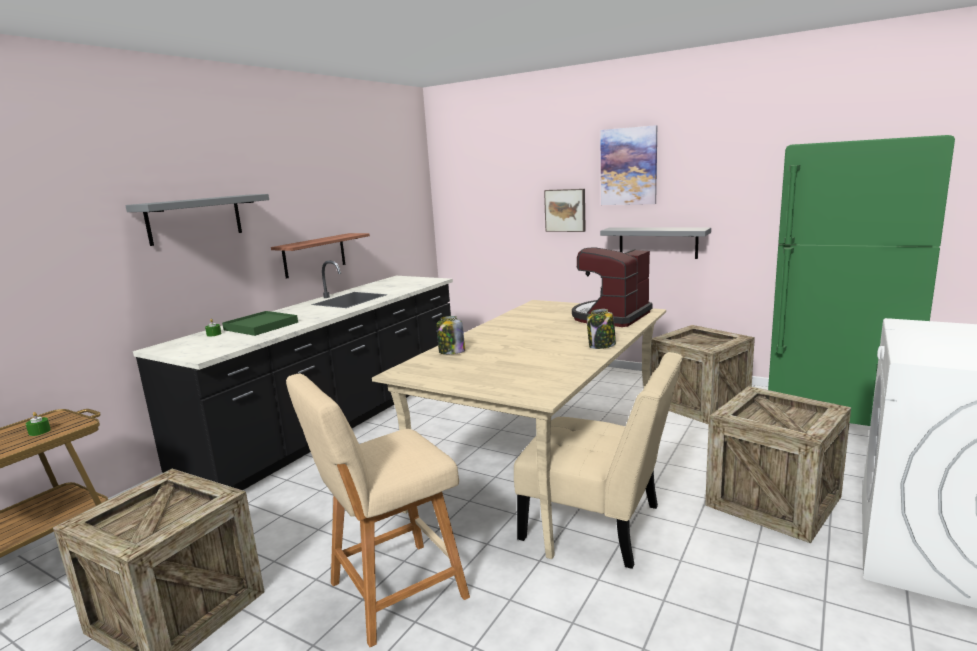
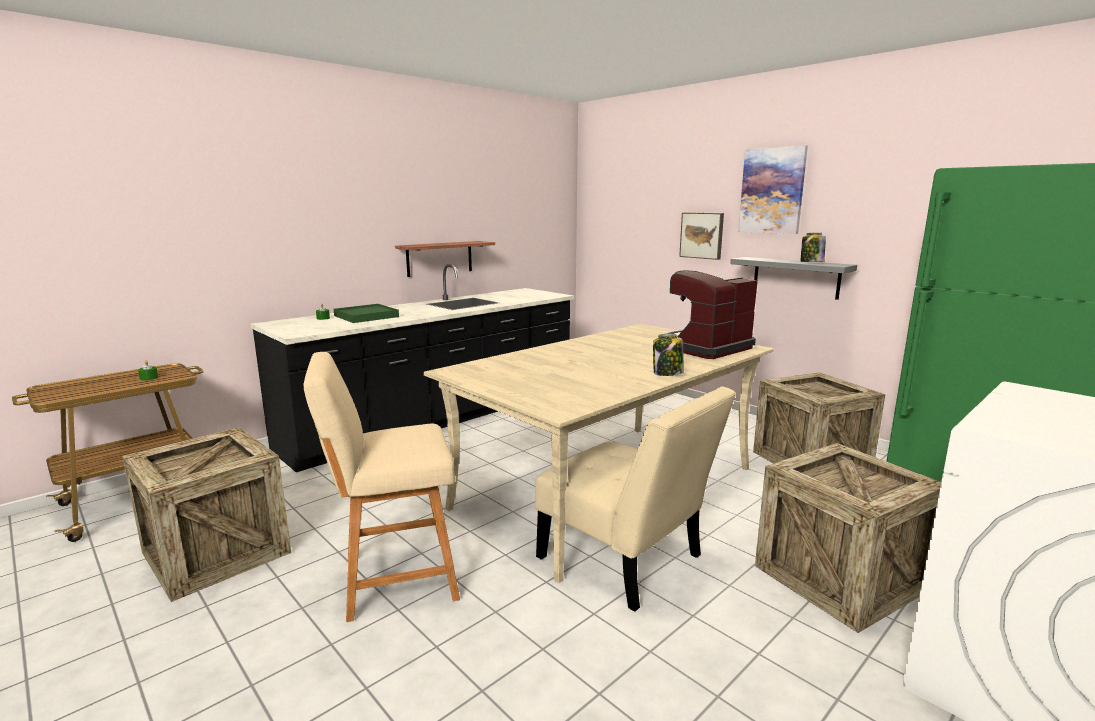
camera: 15 degrees right, 0 degrees up
(195, 219) = (322, 212): grey shelf -> none
(451, 352) = (515, 360): jar -> jar (811, 262)

